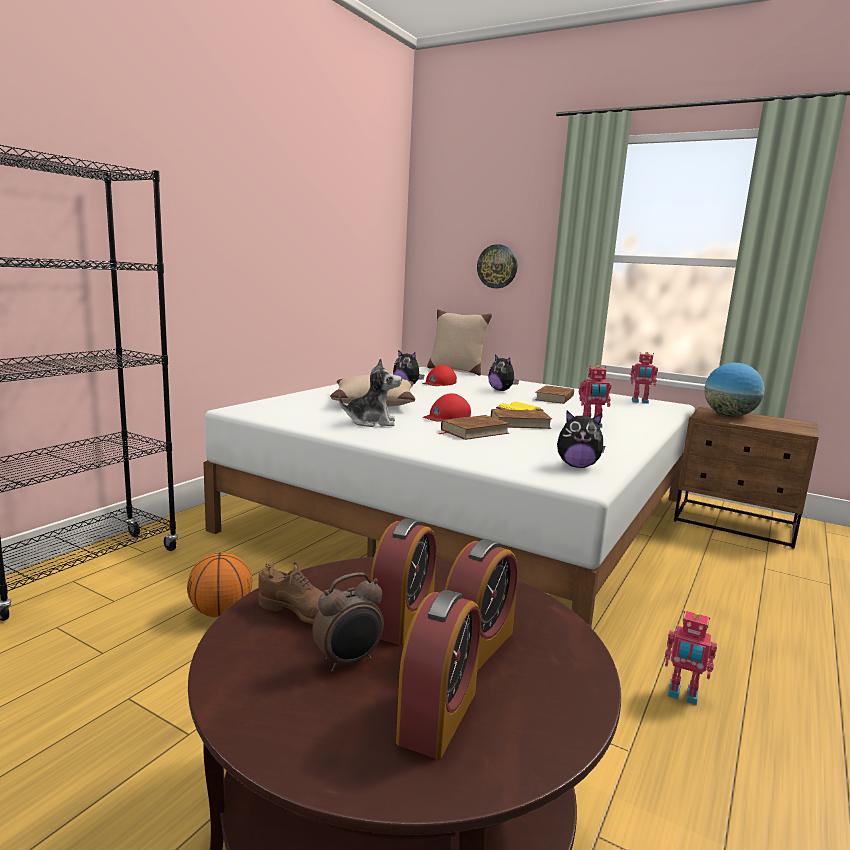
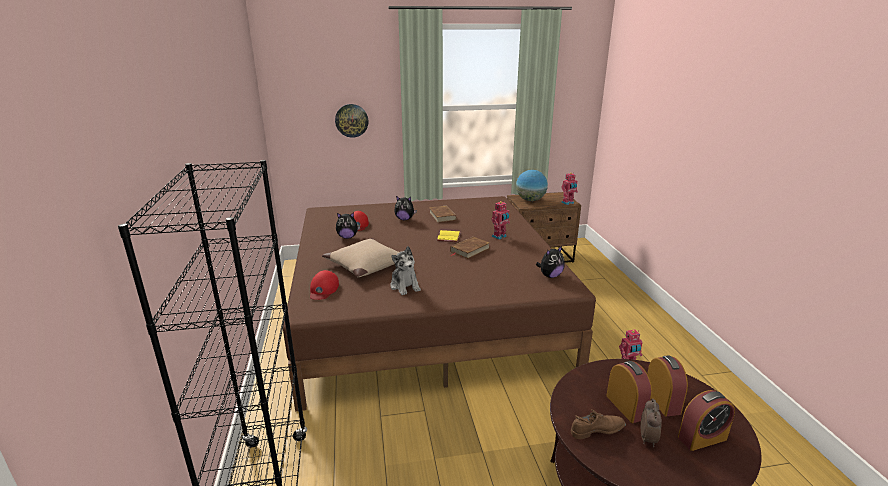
camera: 40 degrees left, 10 degrees up
(220, 612) = (407, 457): basketball -> none
(371, 422) = (405, 286): plush toy -> plush toy turned 105 degrees clockwise
(437, 716) = (702, 438): alarm clock -> alarm clock turned 90 degrees clockwise
(446, 416) = (429, 261): red cap -> red cap (323, 289)
(456, 370) = (339, 205): beige pillow -> none
(470, 514) = (425, 310): white bed -> brown bed
(474, 431) = (466, 269): brown book -> none
(640, 401) = (481, 202): toy robot -> toy robot (568, 203)

